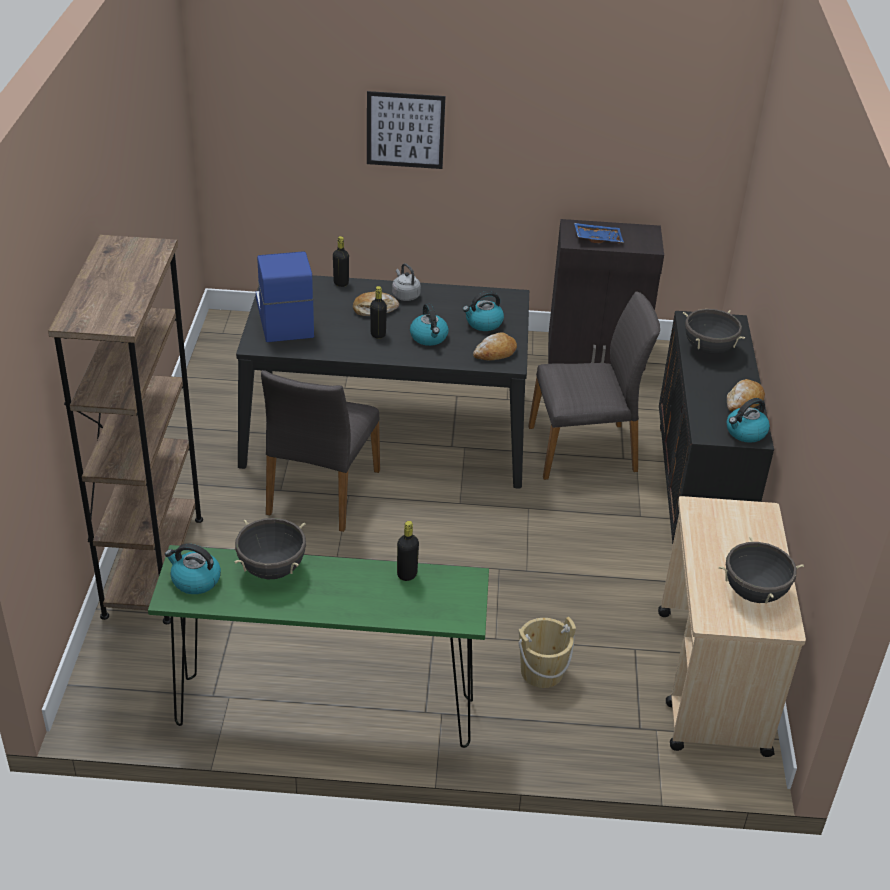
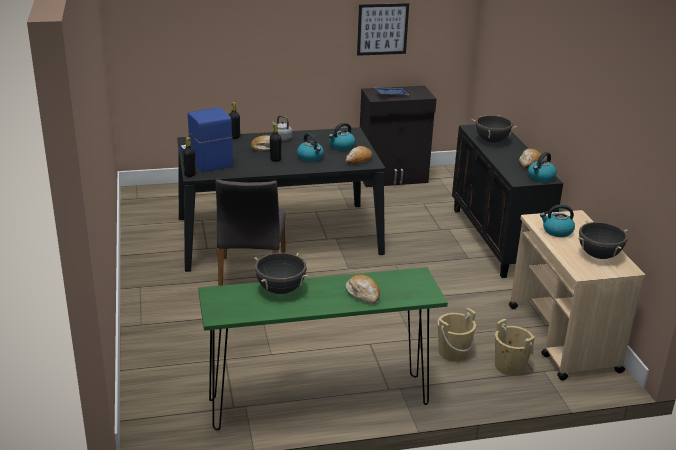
camera: 15 degrees left, 10 degrees down
(153, 566) = (151, 337): brown bookcase -> none
(195, 580) = (229, 304): kettle -> kettle (557, 231)
(377, 597) = (363, 293): none -> bread
(405, 130) = (255, 37): picture -> picture (382, 29)
(407, 574) = (375, 278): black bottle -> black bottle (190, 174)
(584, 449) = (413, 228): grey chair -> none
(611, 711) = (510, 366): none -> beige bucket

